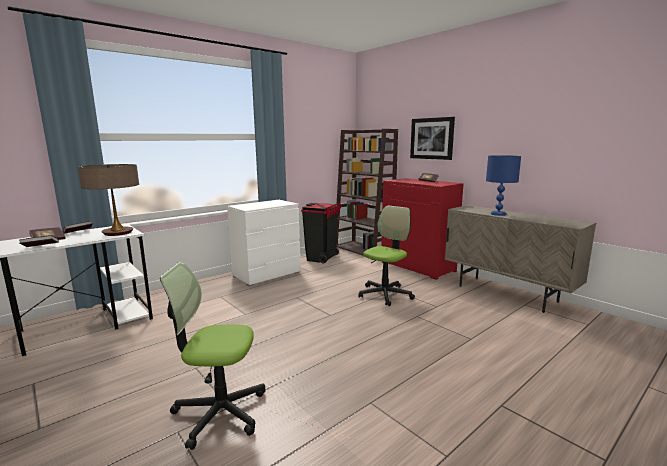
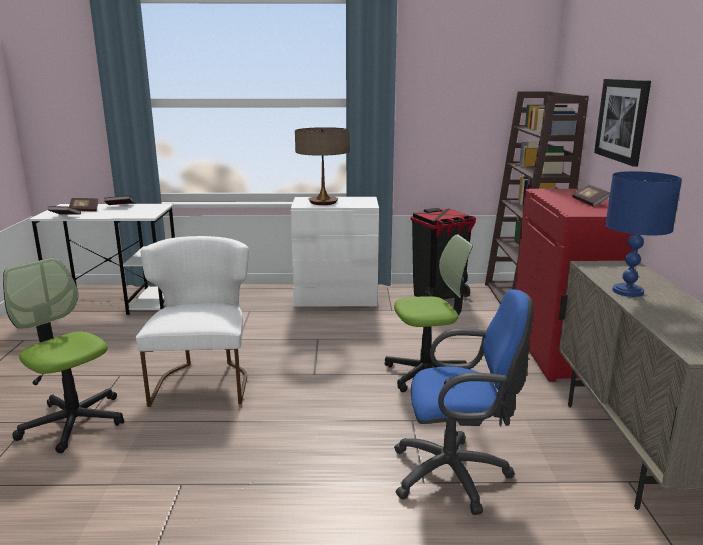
camera: 40 degrees right, 5 degrees up
(118, 233) = (140, 213): table lamp -> table lamp (323, 202)
(269, 345) = (203, 381): none -> white chair
(475, 329) = (456, 475): none -> blue office chair

